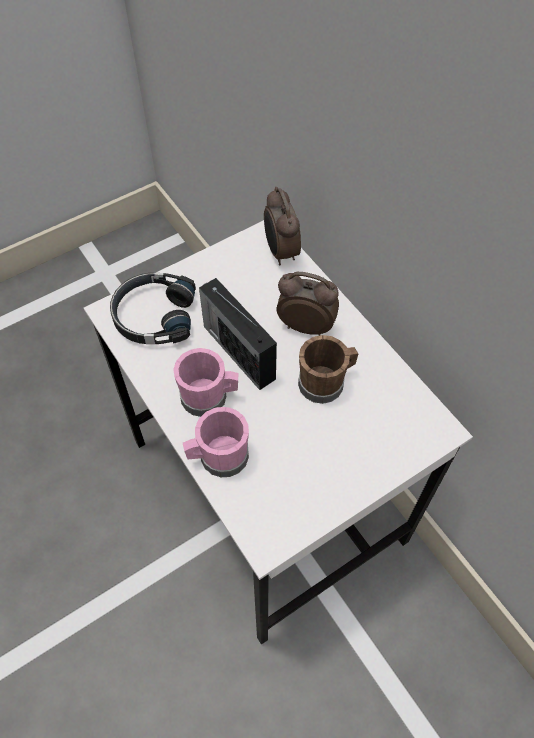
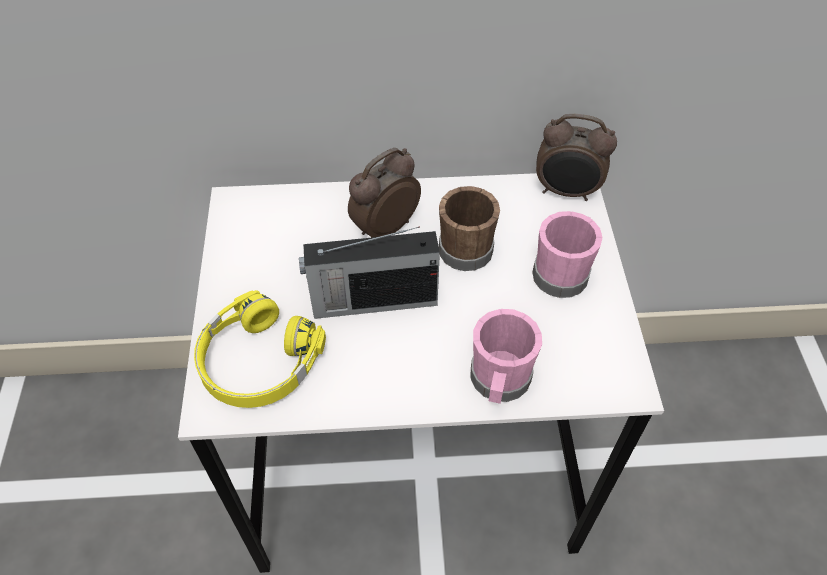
camera: 60 degrees left, 5 degrees down
(154, 316) = (257, 362): black headphones -> yellow headphones
(209, 397) = (415, 356): pink mug -> pink mug (563, 271)
(280, 252) = (269, 203): alarm clock -> alarm clock (566, 192)

